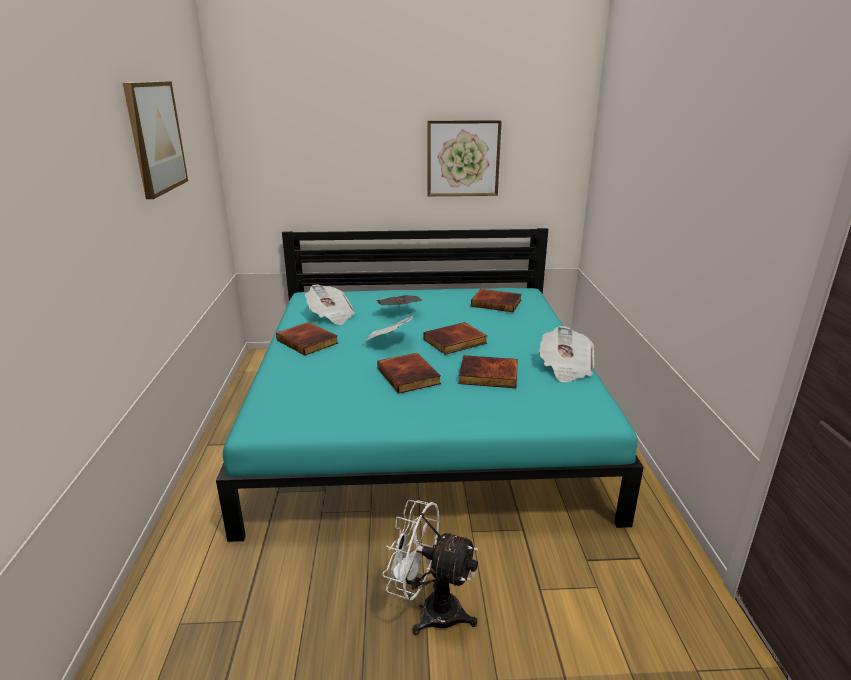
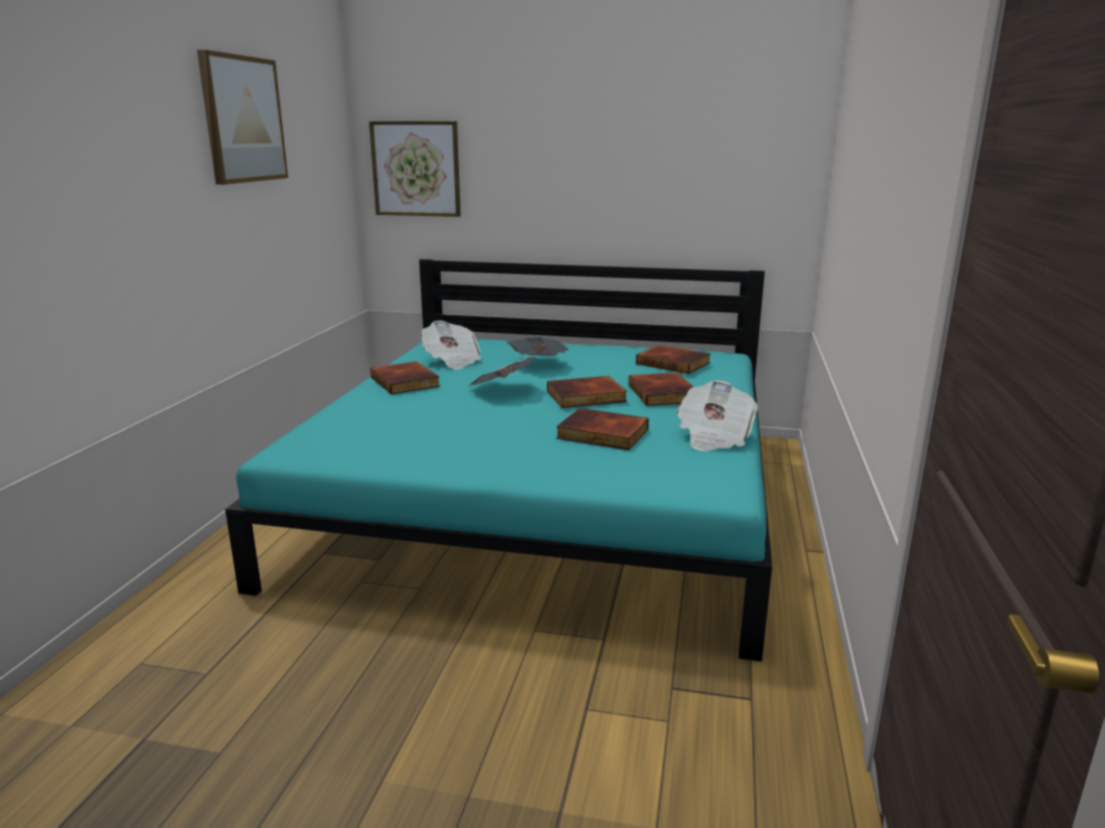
camera: 15 degrees right, 5 degrees down
(409, 376) = (500, 425): book -> book (664, 393)
(430, 610) = (430, 704): white fan -> none
(463, 158) = (650, 172): picture -> picture (416, 169)

